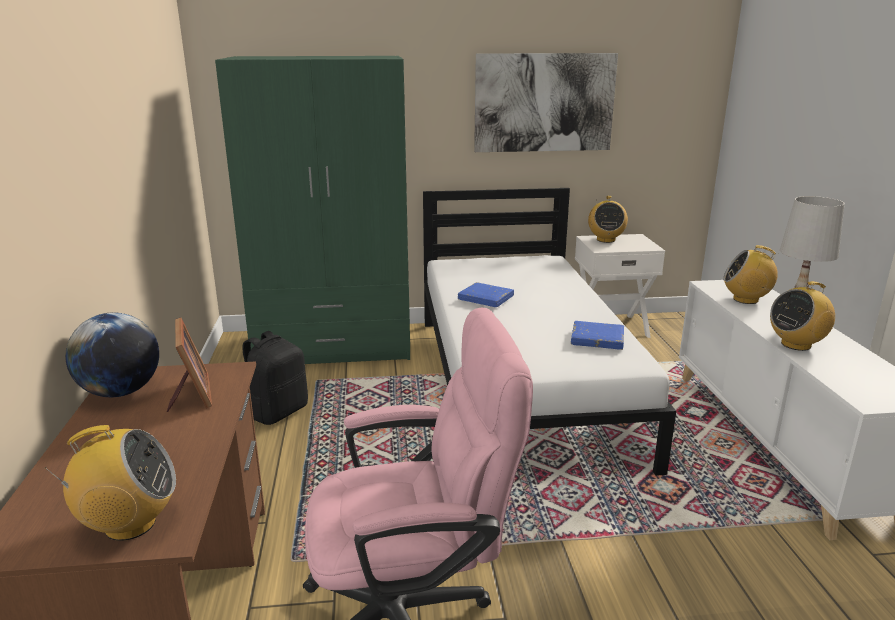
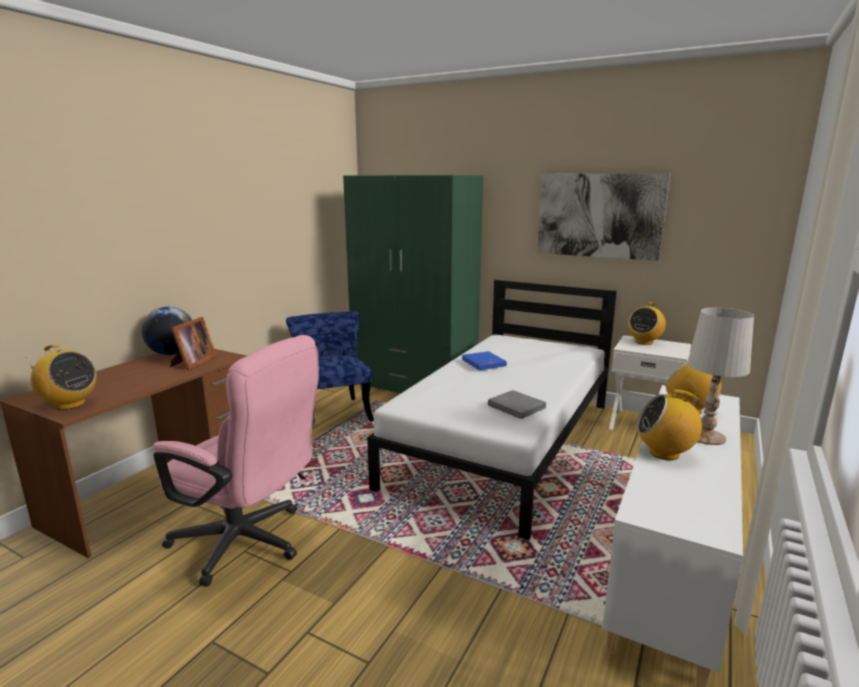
camera: 35 degrees right, 5 degrees down
(278, 412) = (333, 411): black backpack -> blue chair
(597, 339) = (516, 407): blue book -> grey book

